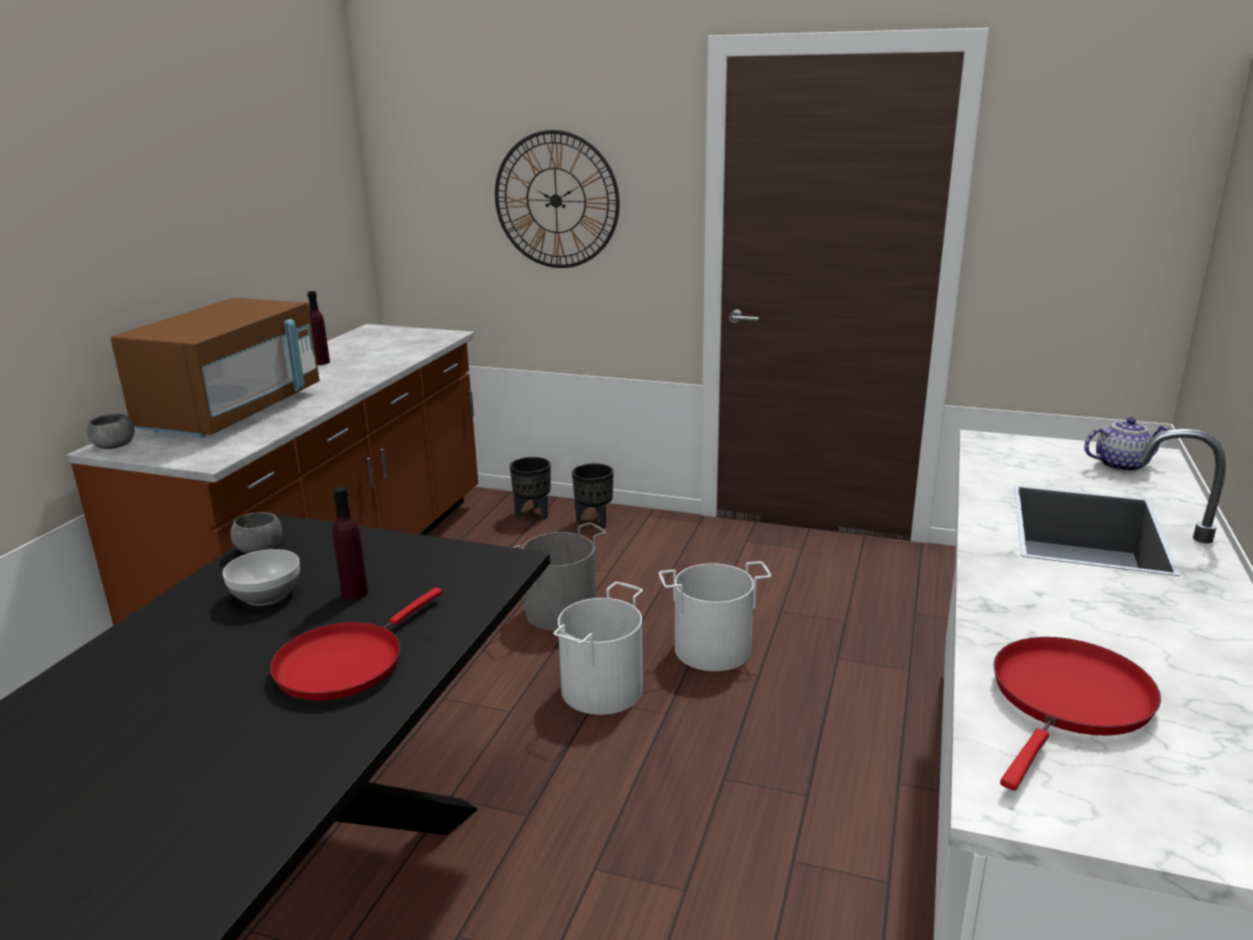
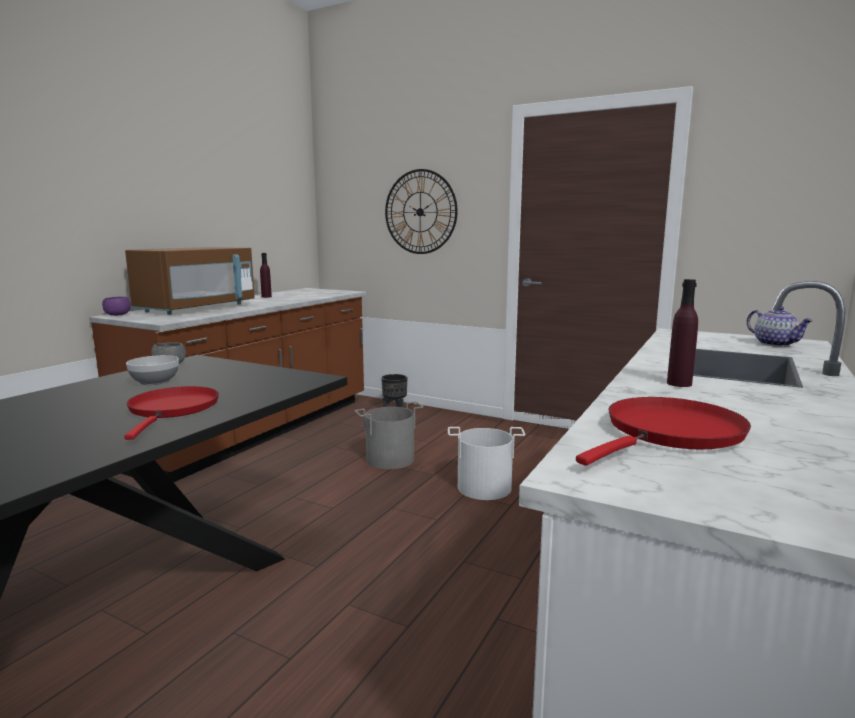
camera: 10 degrees right, 10 degrees down
(114, 446) = (118, 315): grey bowl -> purple bowl
(345, 663) = (173, 409): red frying pan -> red frying pan turned 135 degrees clockwise
(355, 593) = (208, 384): purple bottle -> purple bottle (679, 383)
(594, 521) = (432, 416): black planter -> none
(603, 689) = (400, 502): white bucket -> none
(1121, 465) = (776, 344): teapot -> teapot turned 60 degrees clockwise

